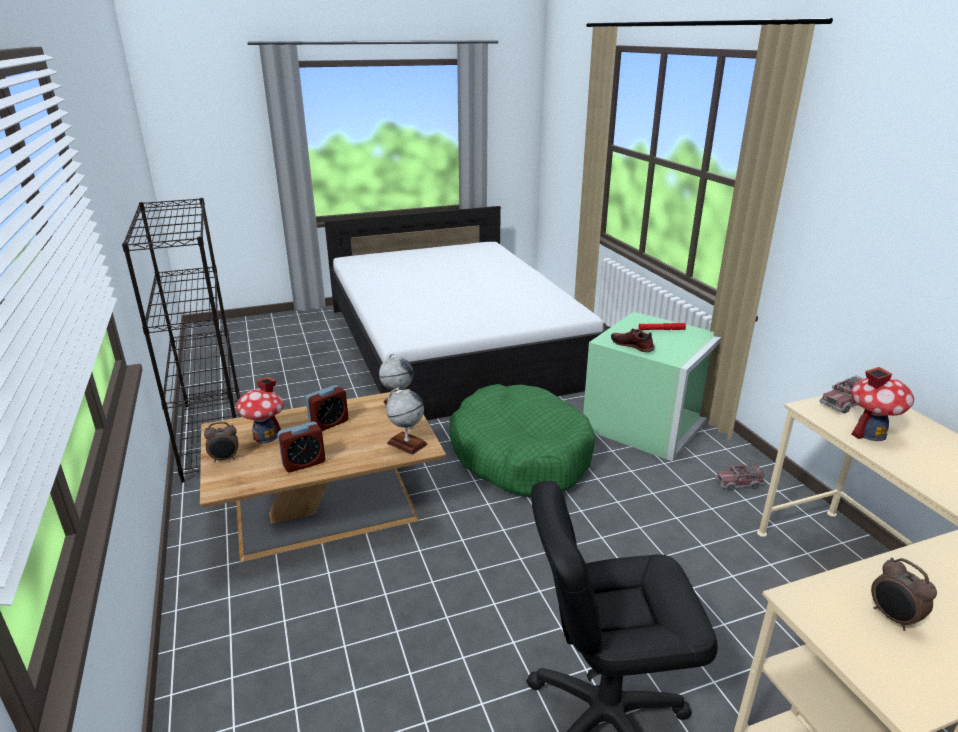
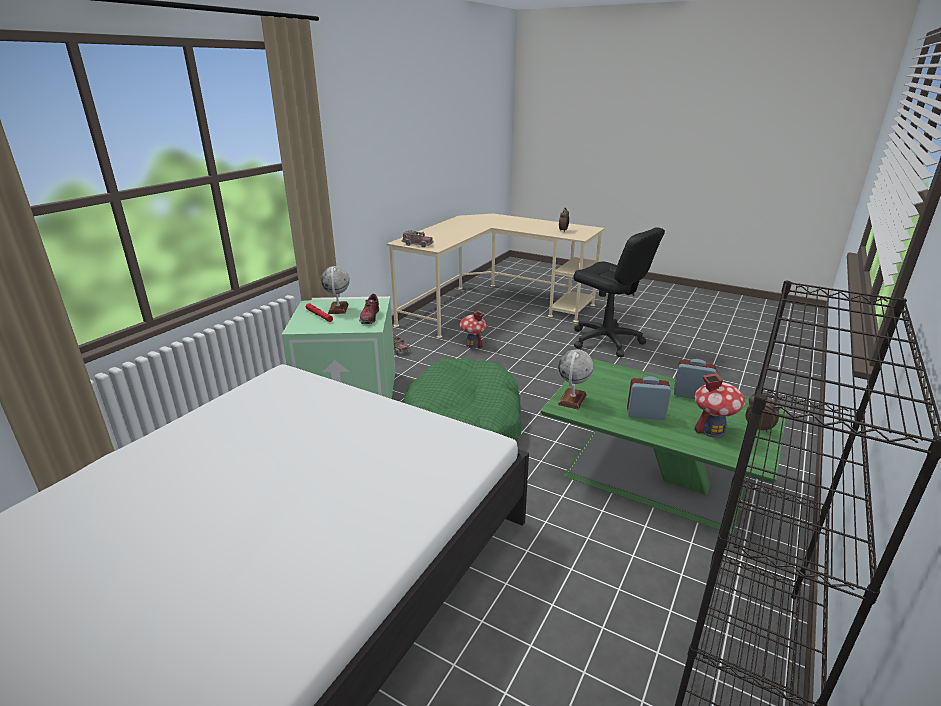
camera: 130 degrees left, 0 degrees up
(329, 508) = (651, 475): brown coffee table -> green coffee table
(407, 443) = (603, 373): globe -> globe (338, 309)
(870, 433) = (443, 239): toy house -> toy house (473, 345)

